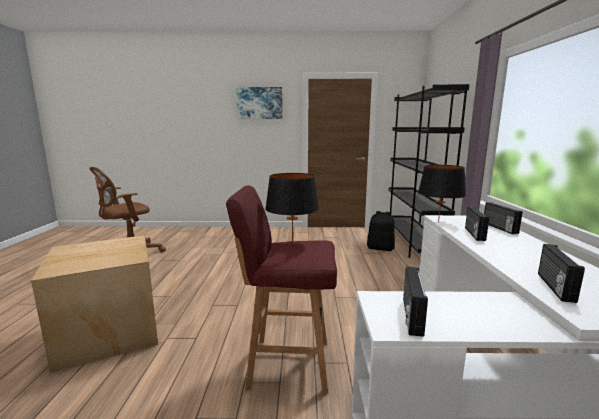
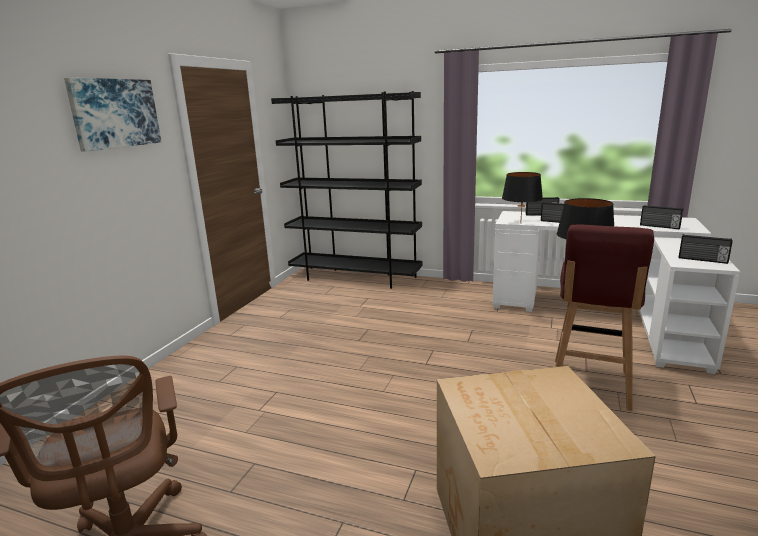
camera: 70 degrees left, 5 degrees up
(380, 248) = (354, 295): black backpack -> none

